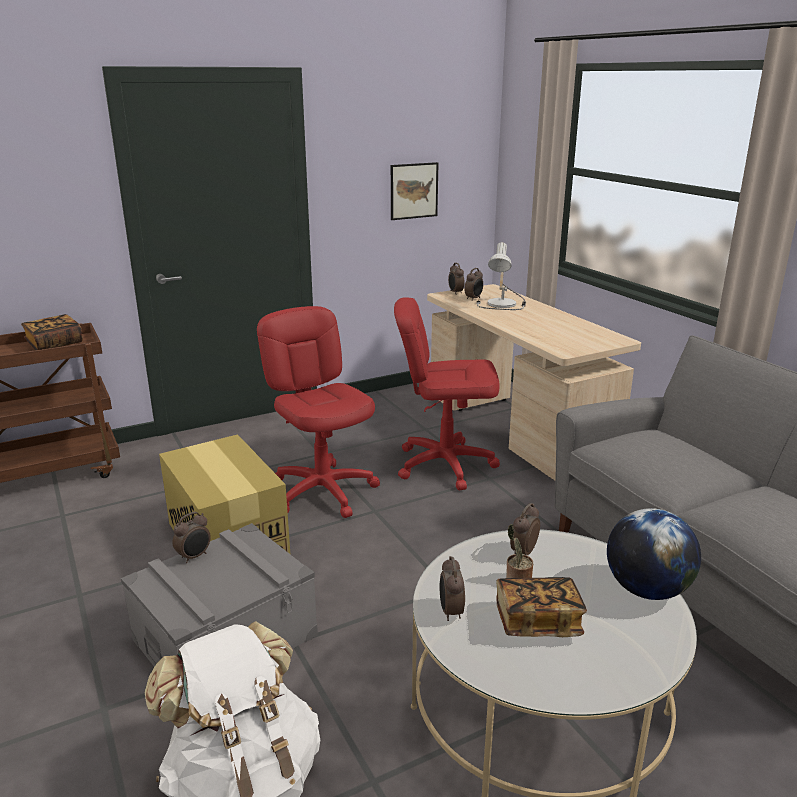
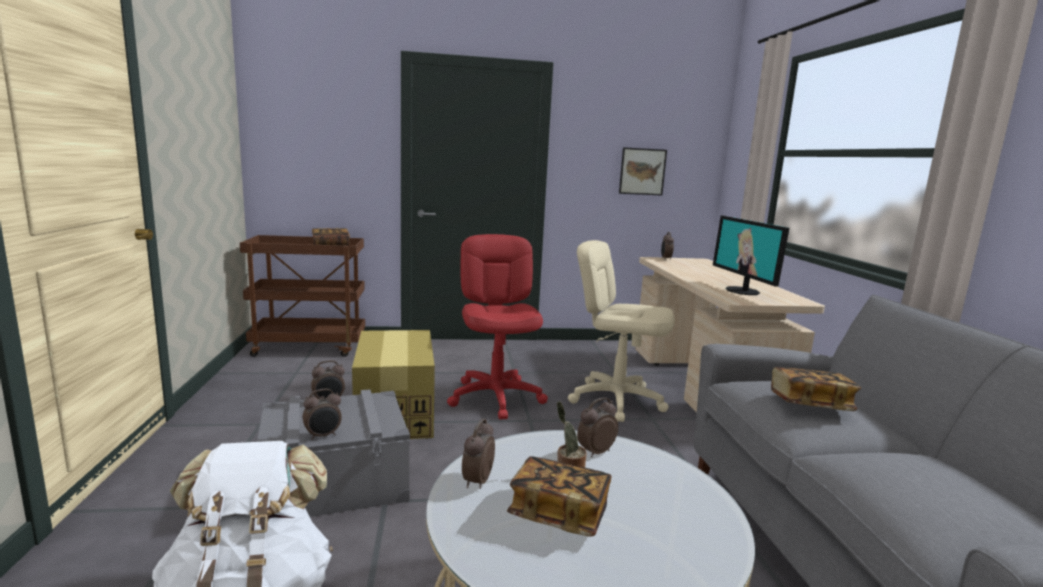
camera: 20 degrees right, 10 degrees down
(445, 464) = (616, 400): red office chair -> beige office chair
(474, 298) = (679, 263): alarm clock -> alarm clock (323, 436)
(504, 304) = (704, 269): table lamp -> none
(562, 334) = (743, 291): none -> monitor
(646, 590) = (711, 519): globe -> none
(670, 458) = (810, 404): none -> book

